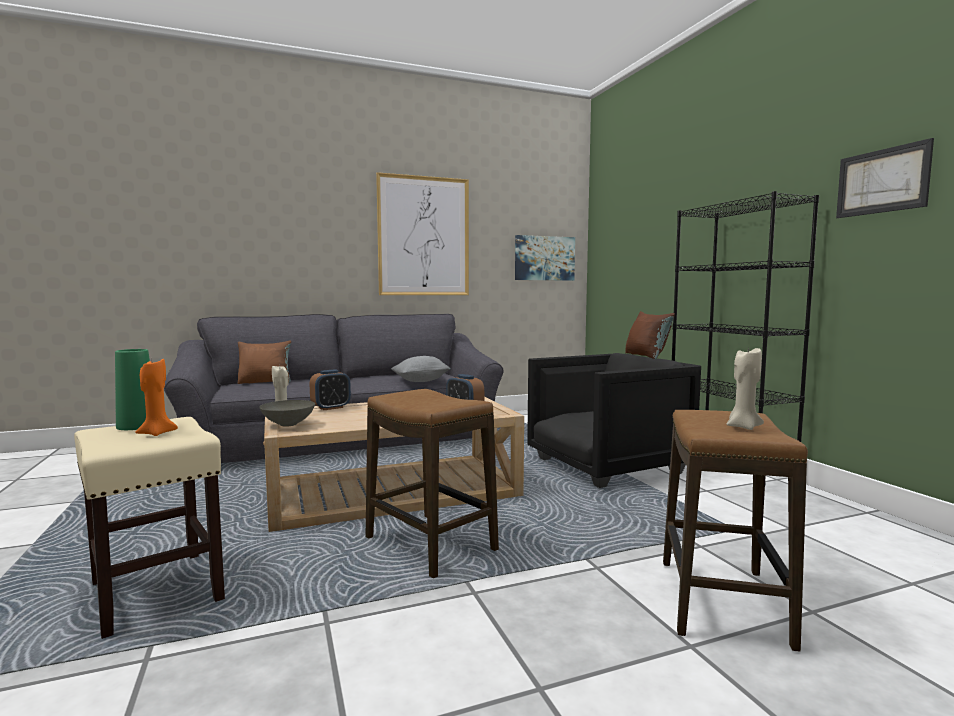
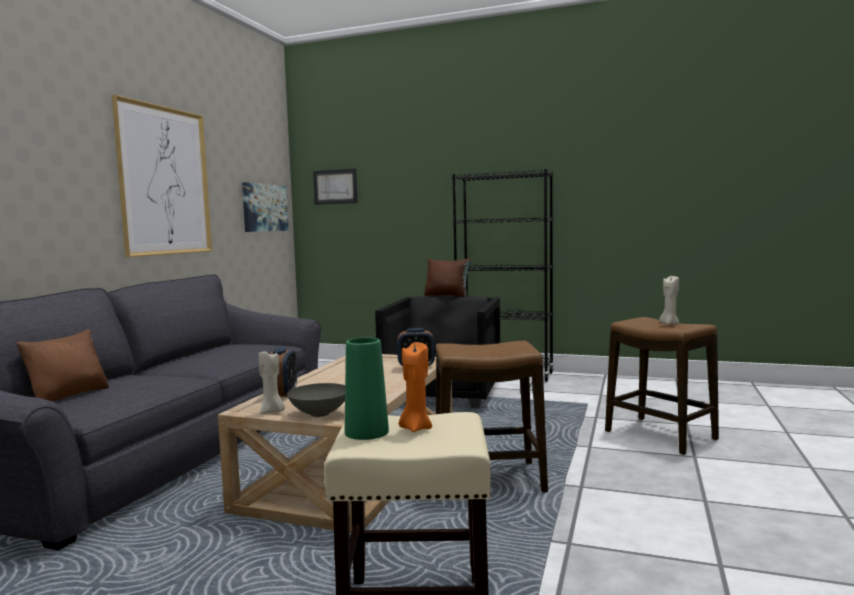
camera: 50 degrees left, 0 degrees up
(421, 381) = (256, 353): grey pillow -> none
(882, 181) = (591, 167): picture -> picture (335, 187)

